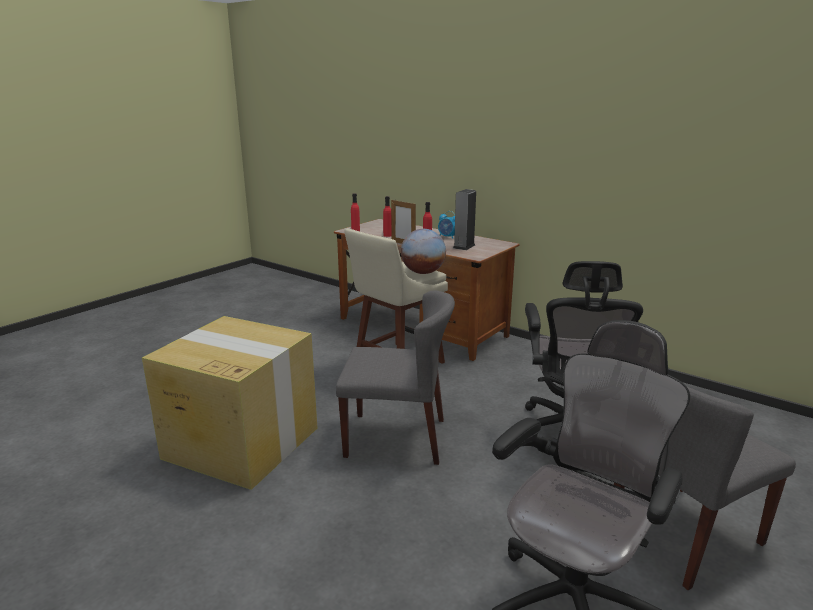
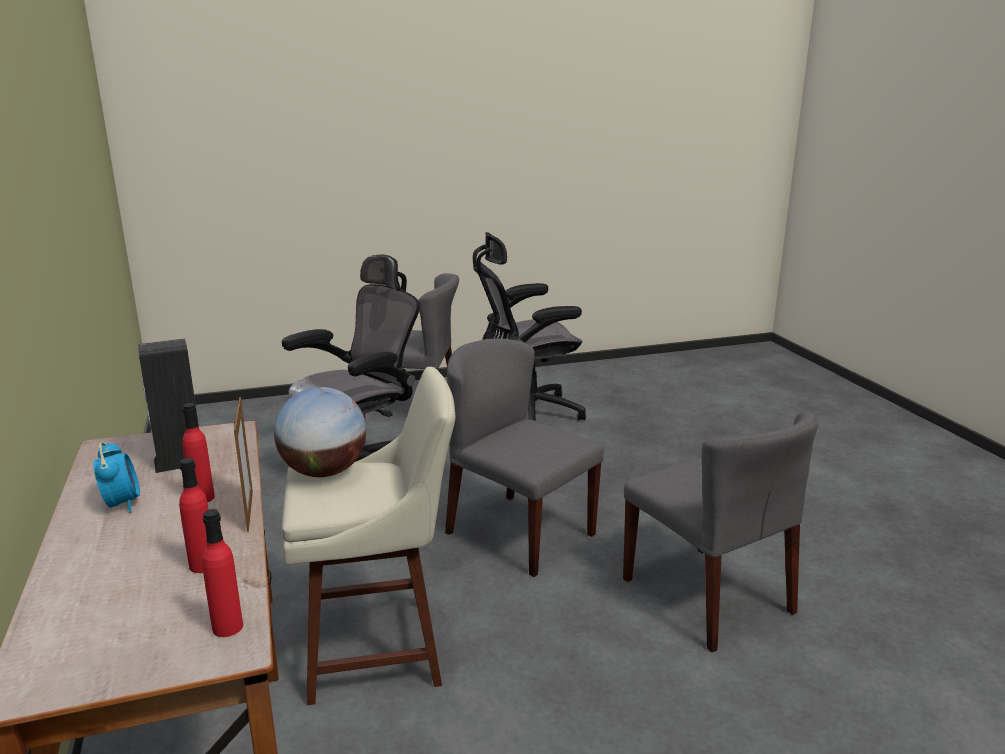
camera: 145 degrees left, 0 degrees up
(240, 442) = (708, 596): cardboard box -> grey chair

